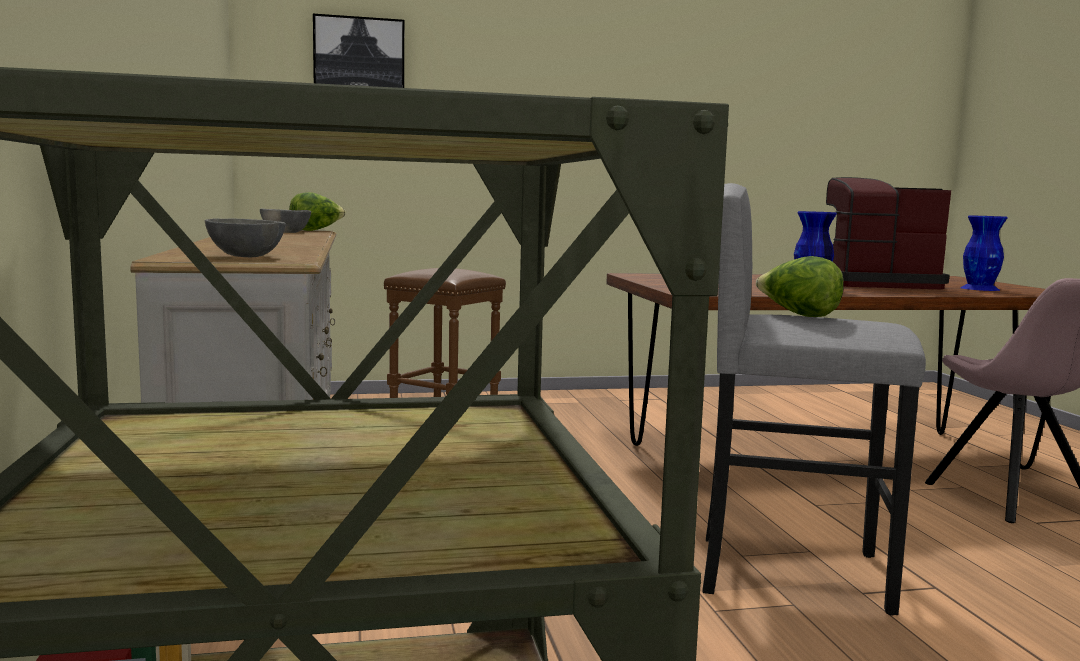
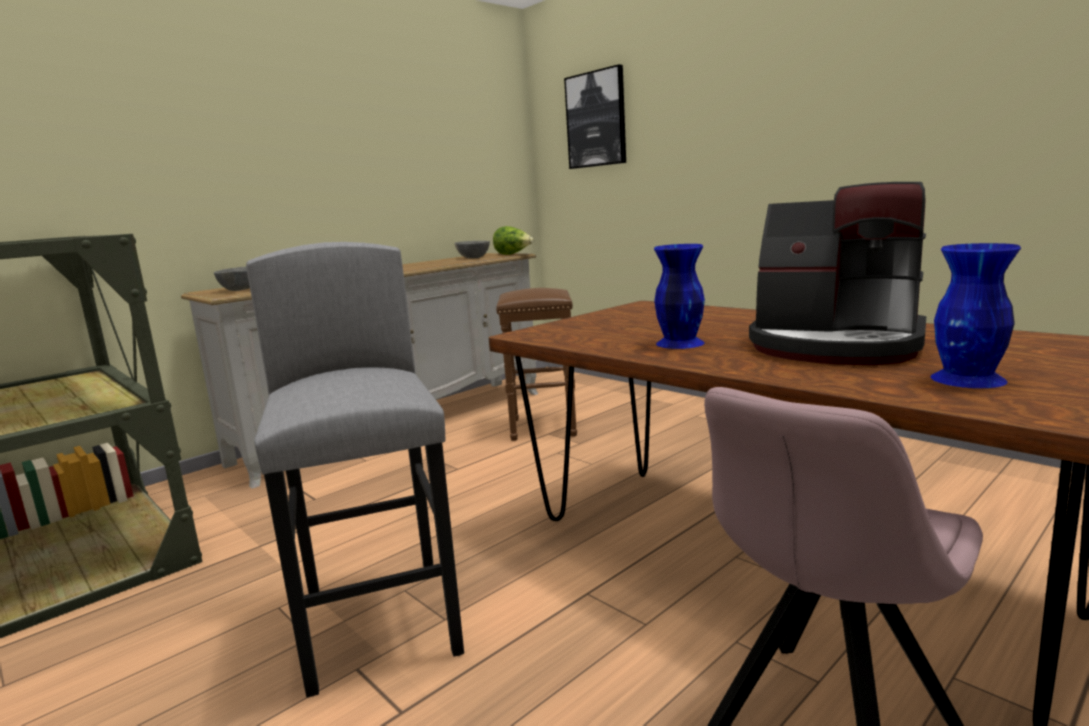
camera: 60 degrees right, 5 degrees up
(798, 315) = (356, 376): lettuce -> none
(875, 284) = (836, 346): coffee machine -> coffee machine turned 150 degrees clockwise

